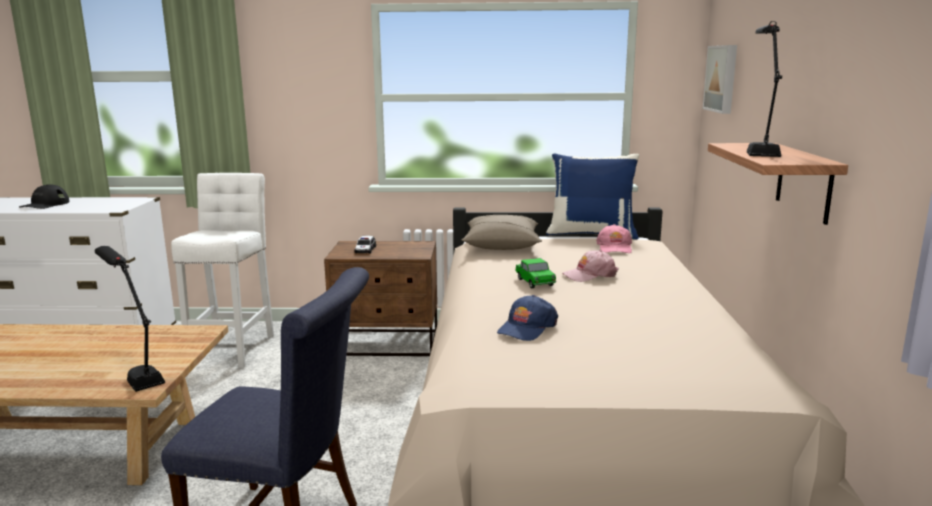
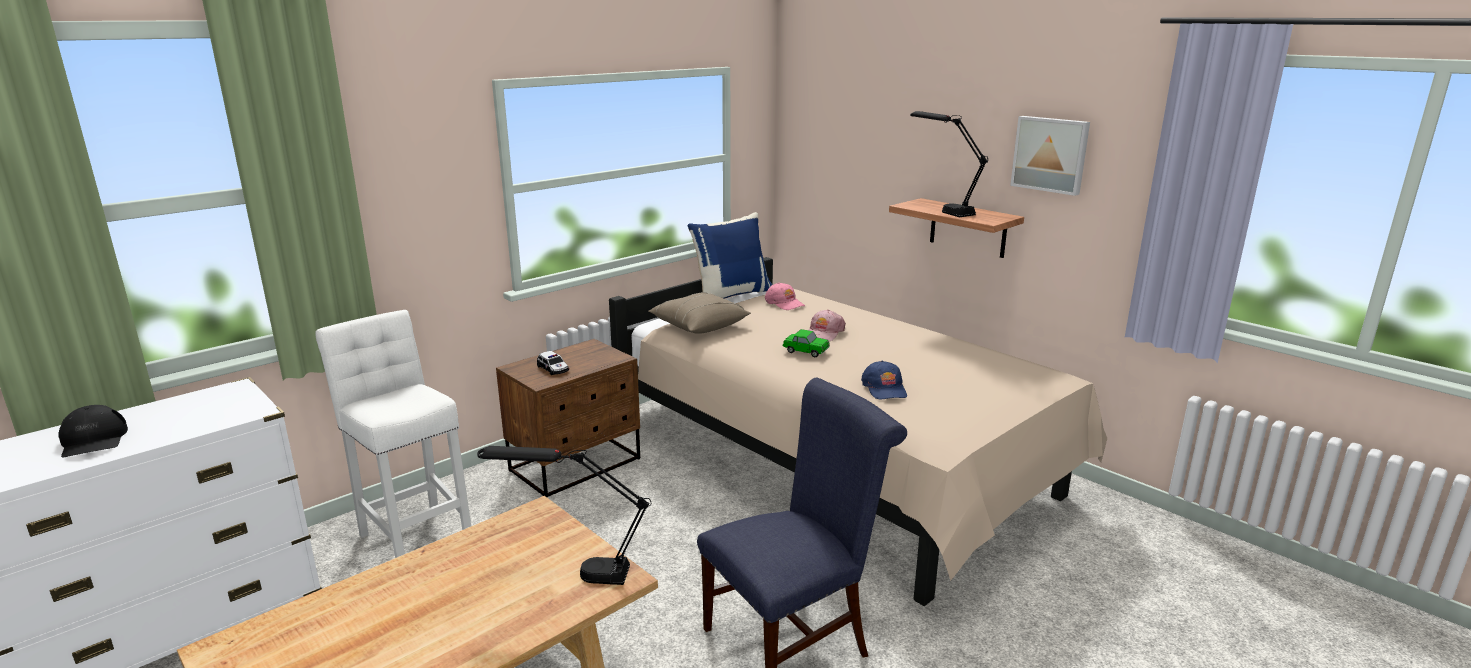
camera: 45 degrees left, 5 degrees up
(722, 78) = (818, 139): picture -> picture (1050, 154)

